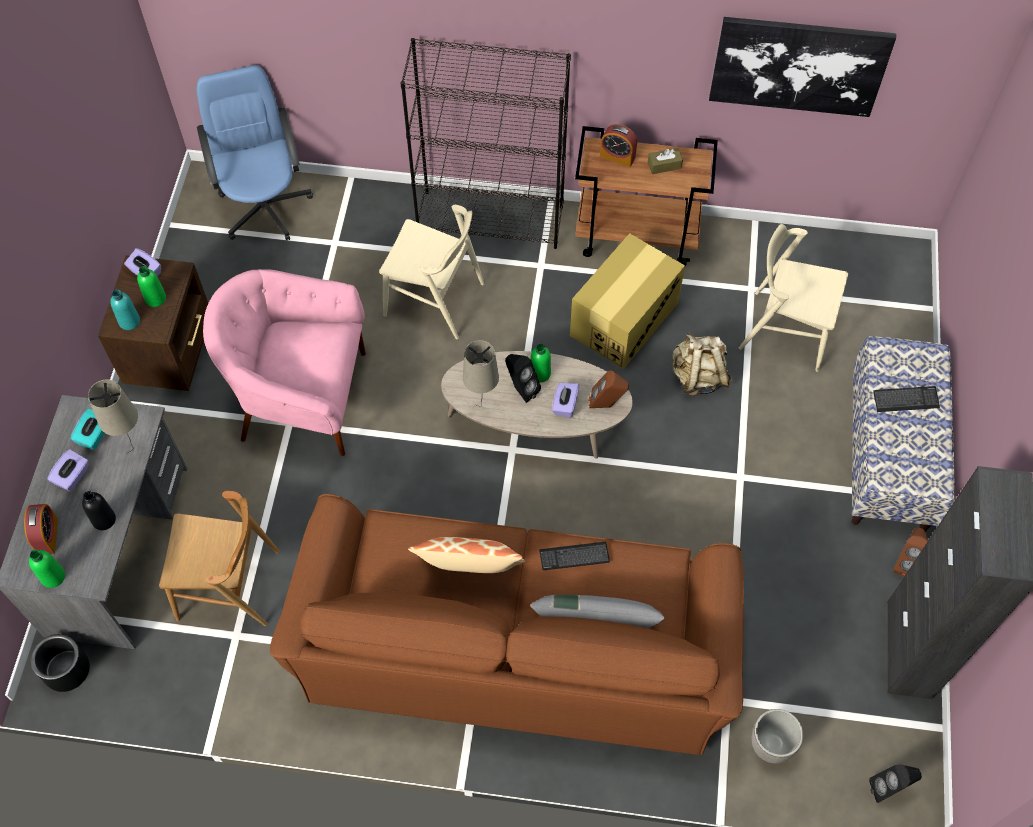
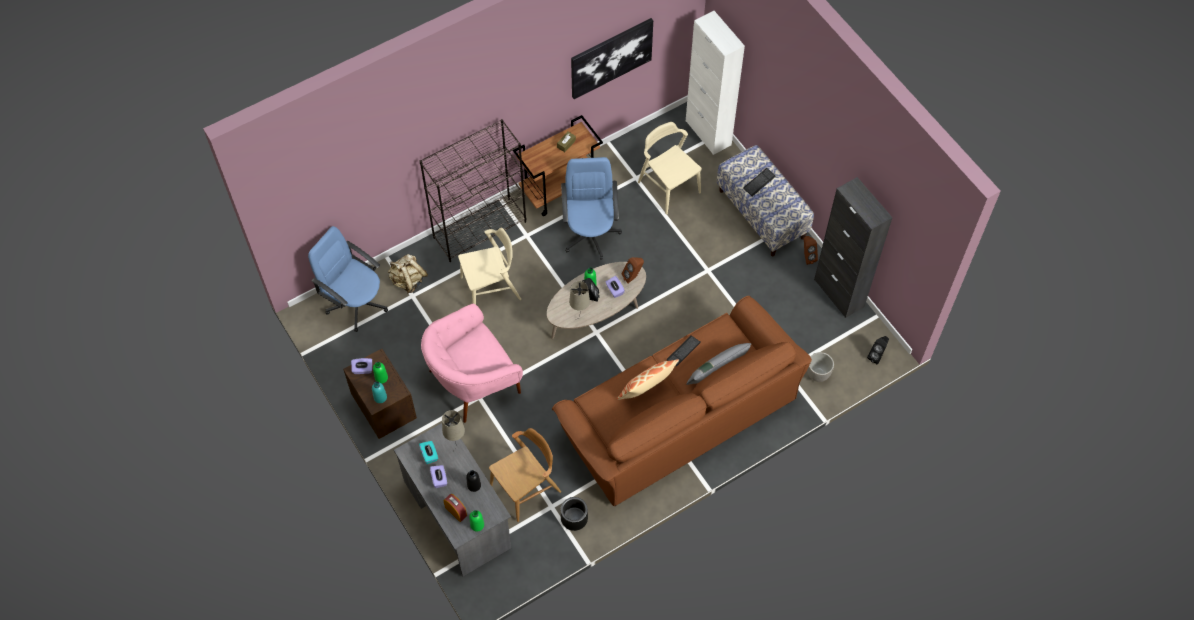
camera: 40 degrees left, 0 degrees up
(66, 670) = (488, 581): black planter -> black planter (574, 518)
(617, 156) = (540, 154): alarm clock -> none
(624, 319) = (590, 234): cardboard box -> blue office chair
(698, 377) = (649, 237): beige backpack -> beige backpack (408, 281)
(786, 330) = (669, 187): beige chair -> beige chair turned 75 degrees clockwise
(906, 296) = (708, 133): none -> white cabinet

